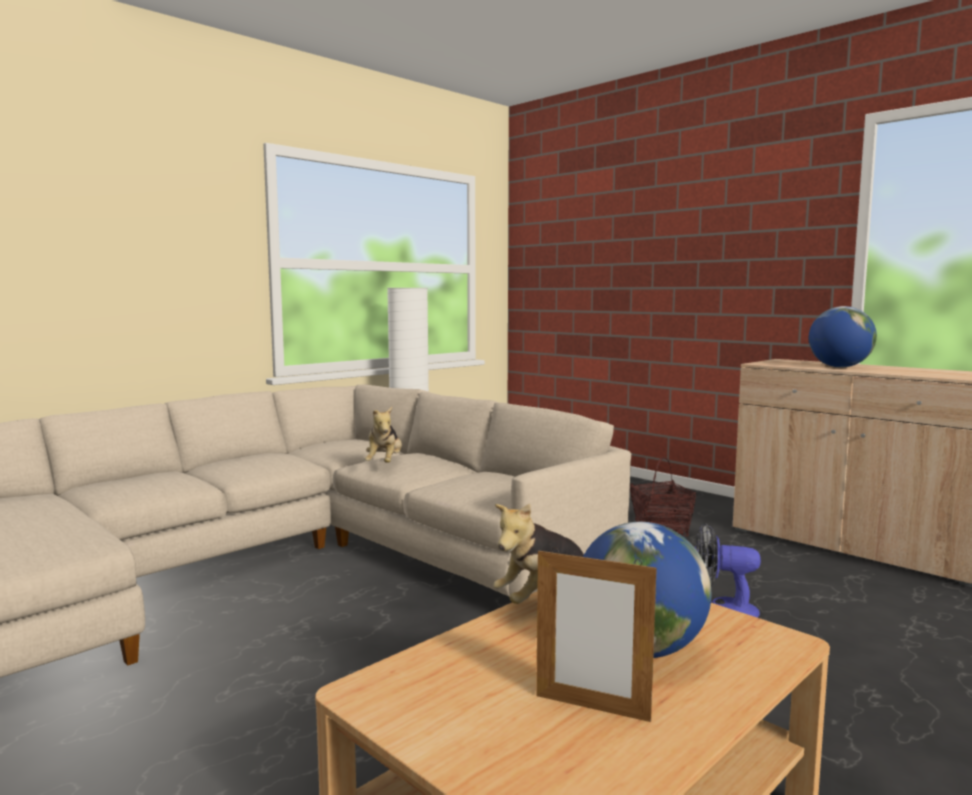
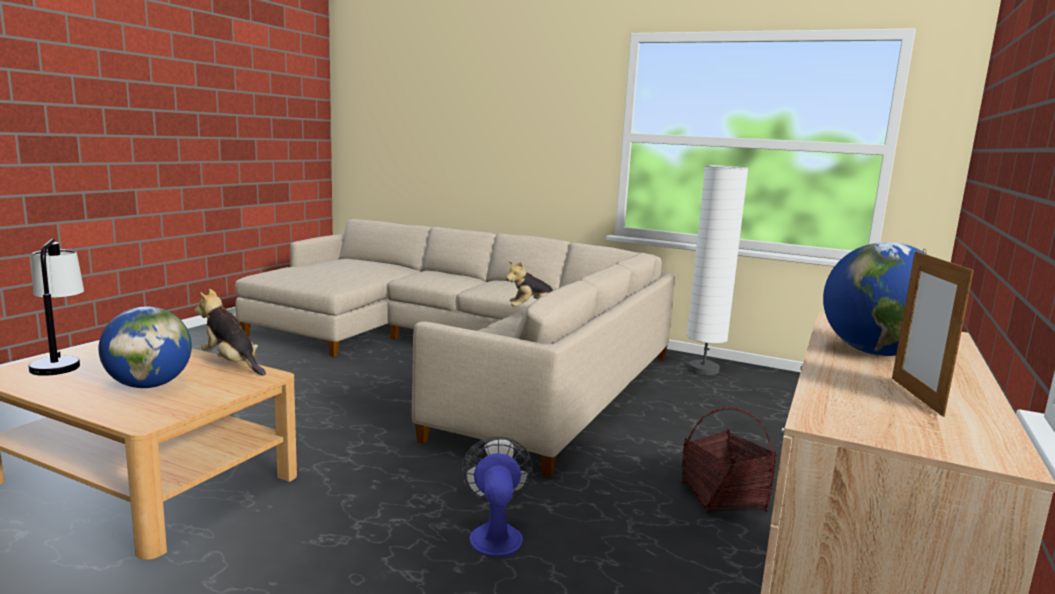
camera: 70 degrees right, 5 degrees up
(490, 752) = (59, 362): none -> table lamp
(592, 708) = (87, 376): picture frame -> picture frame (916, 396)

